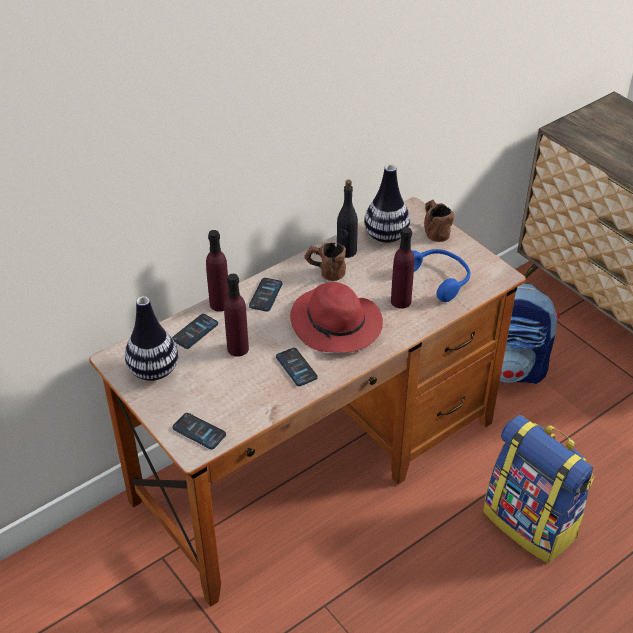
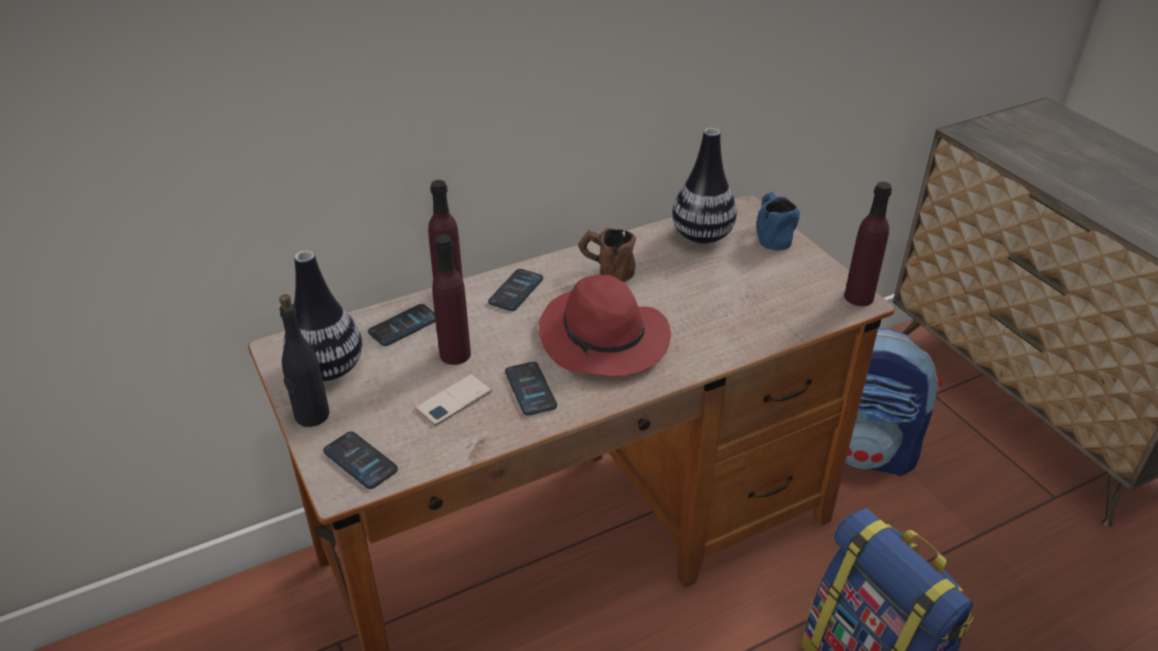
camera: 10 degrees right, 5 degrees down
(247, 382) = (454, 400): none -> phone
(346, 251) = (642, 249): black bottle -> black bottle (311, 415)
(401, 301) = (704, 319): purple bottle -> purple bottle (858, 297)
(434, 230) = (770, 236): brown mug -> blue mug
(439, 279) = (766, 296): blue headphones -> none

